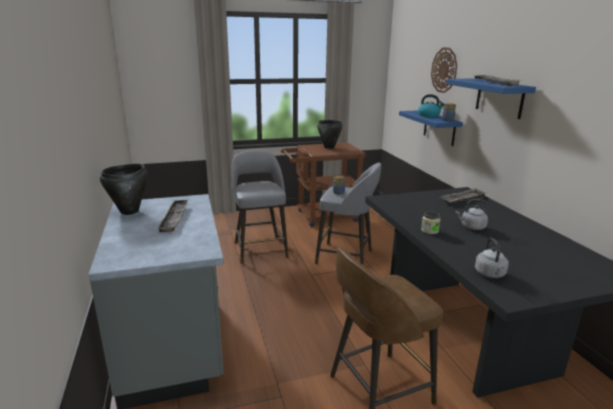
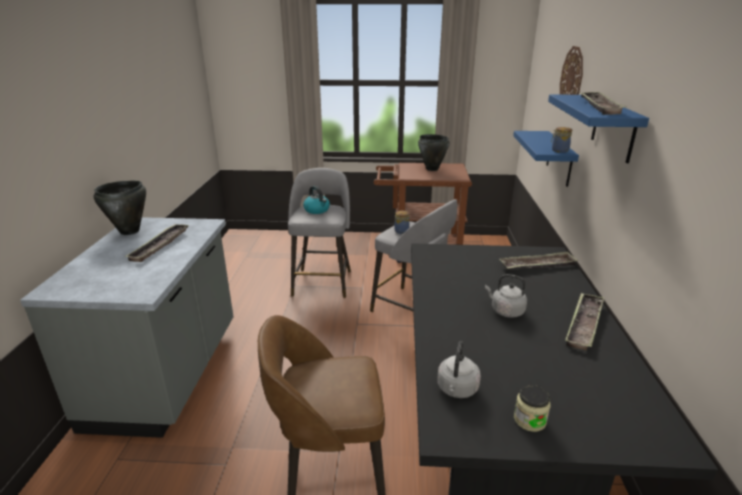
camera: 20 degrees right, 5 degrees up
(429, 115) = (544, 141): kettle -> kettle (317, 210)
(429, 231) = (442, 306): jar -> jar (529, 420)
(523, 227) = (584, 324): none -> tray

